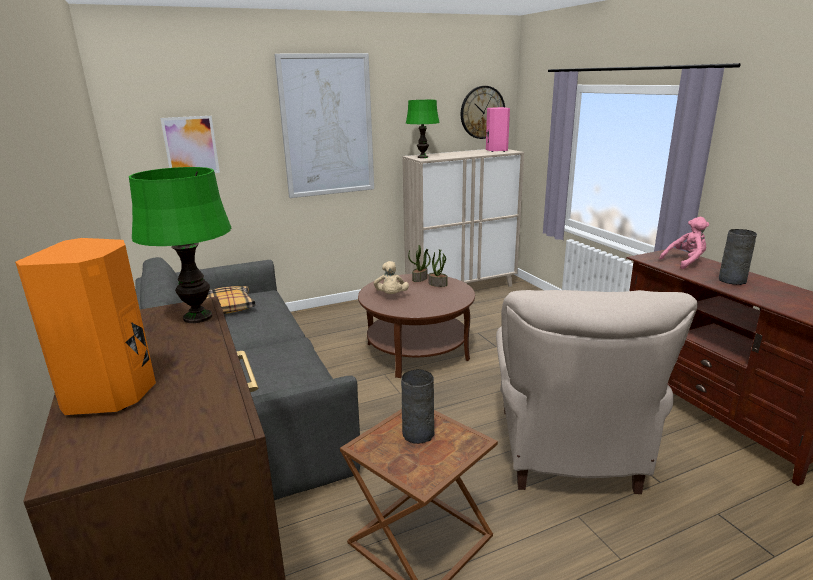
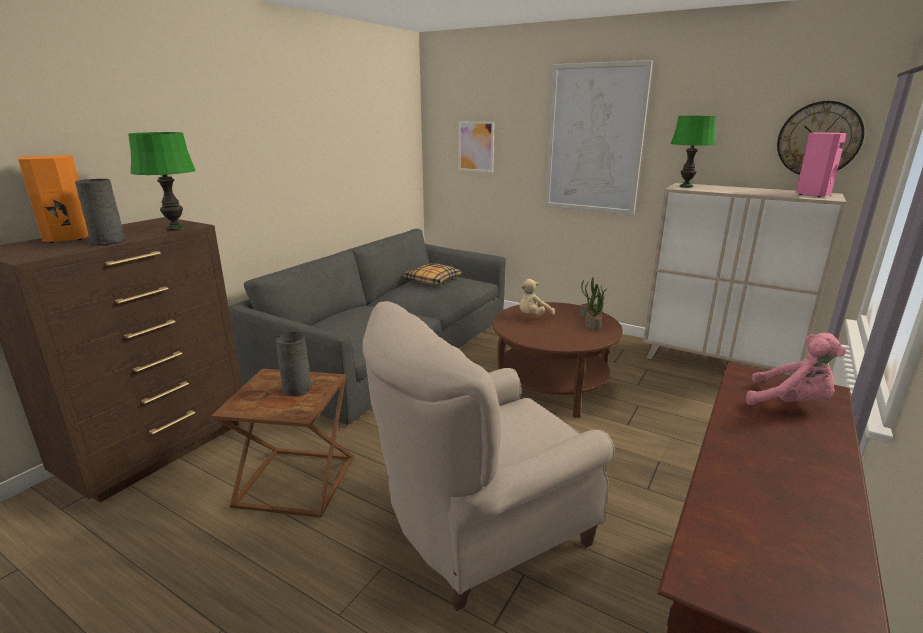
camera: 55 degrees right, 0 degrees up
(731, 280) = (771, 449): grey vase -> grey vase (109, 241)

